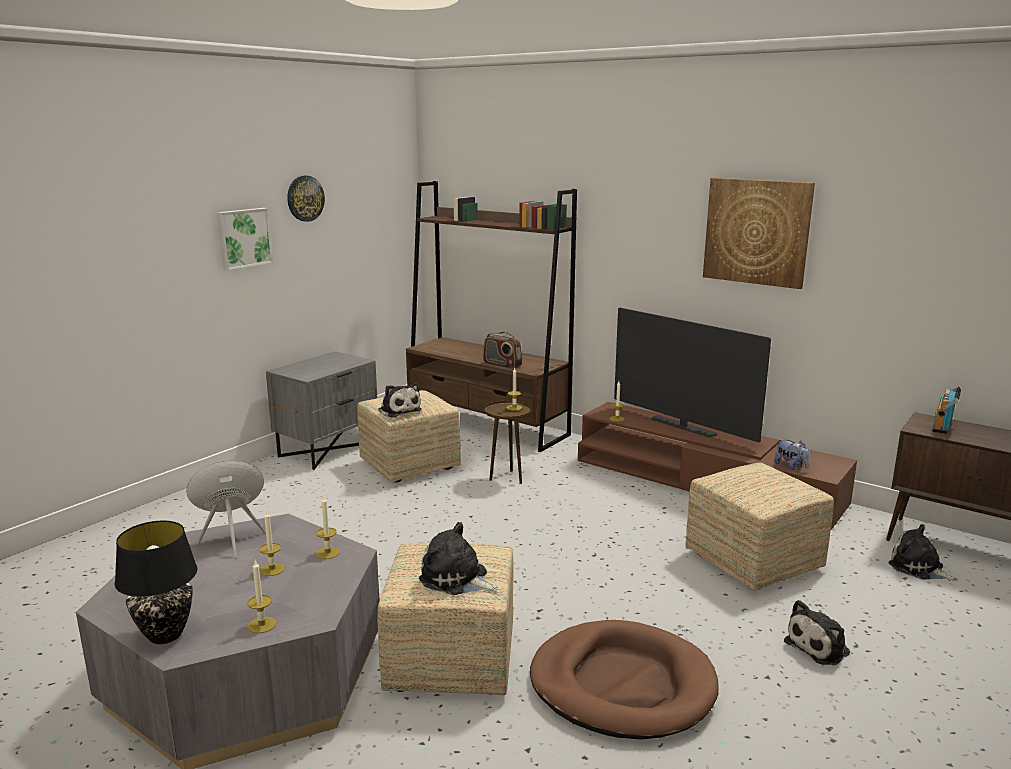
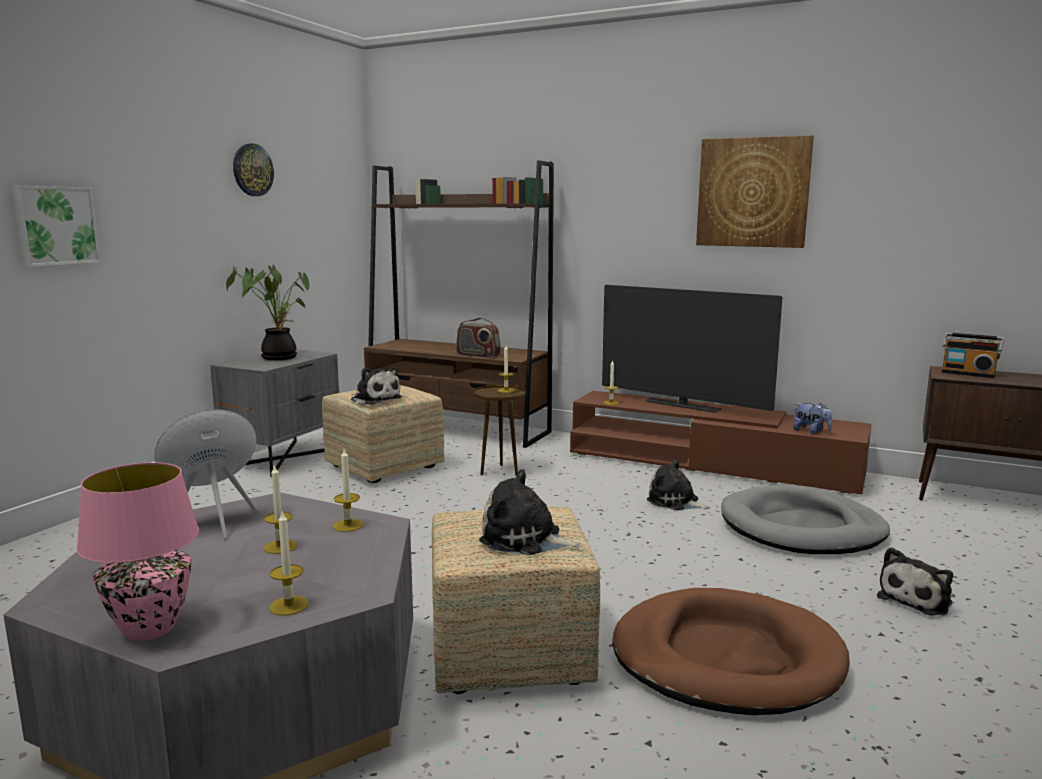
camera: 10 degrees left, 5 degrees down
(164, 635) = (148, 629): black table lamp -> pink table lamp
(243, 238) = (184, 205): picture -> picture (55, 225)
(324, 363) = (278, 357): none -> potted plant
(754, 562) = (802, 528): ottoman -> grey dog bed
(918, 568) = (966, 521): plush toy -> plush toy (675, 502)
(943, 426) = (968, 373): radio -> radio turned 75 degrees counterclockwise

